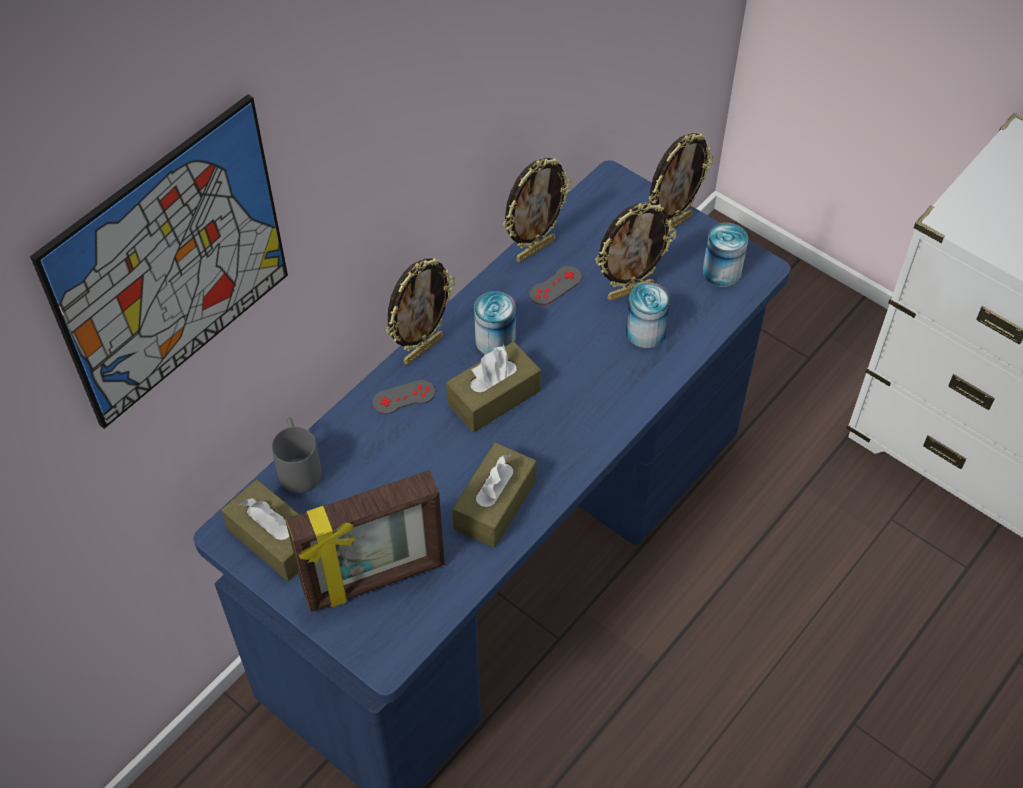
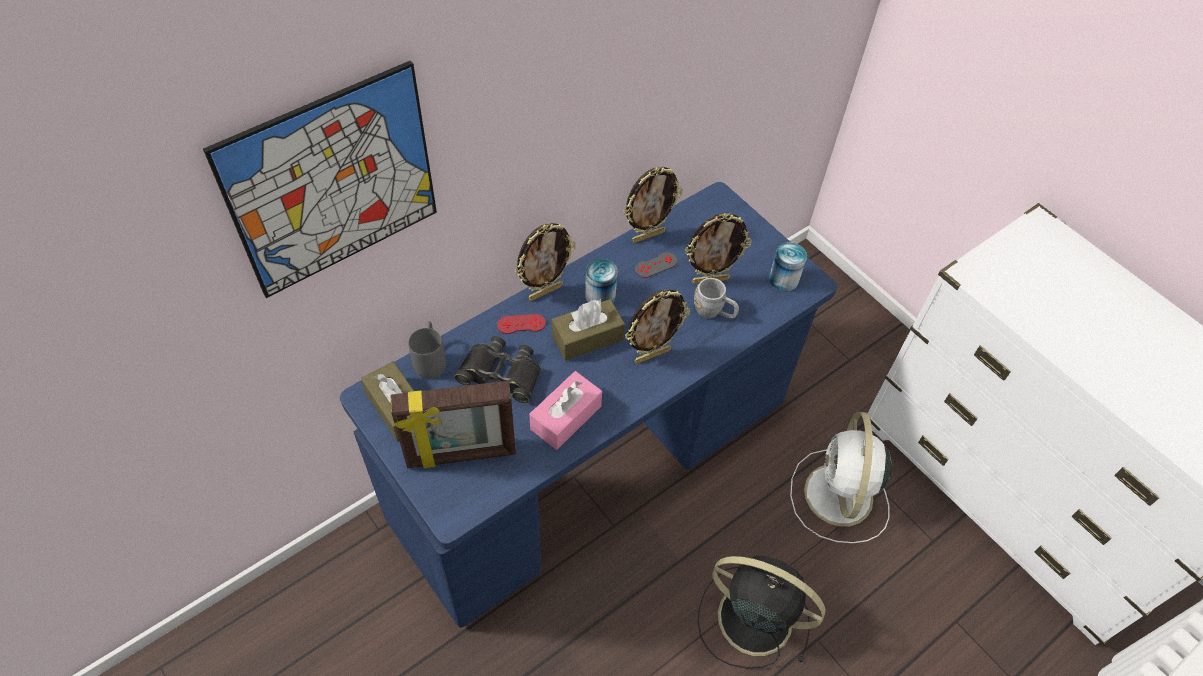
camera: 10 degrees right, 0 degrees up
(396, 467) = (501, 374): none -> black binoculars
(404, 397) = (521, 324): grey game controller -> red game controller
(495, 504) = (566, 417): brown tissue box -> pink tissue box
(645, 332) = (714, 312): can -> grey mug
(672, 225) = (755, 238): picture frame -> picture frame (652, 355)
(764, 714) = (751, 617): none -> black fan
(837, 539) = (838, 498): none -> white fan

